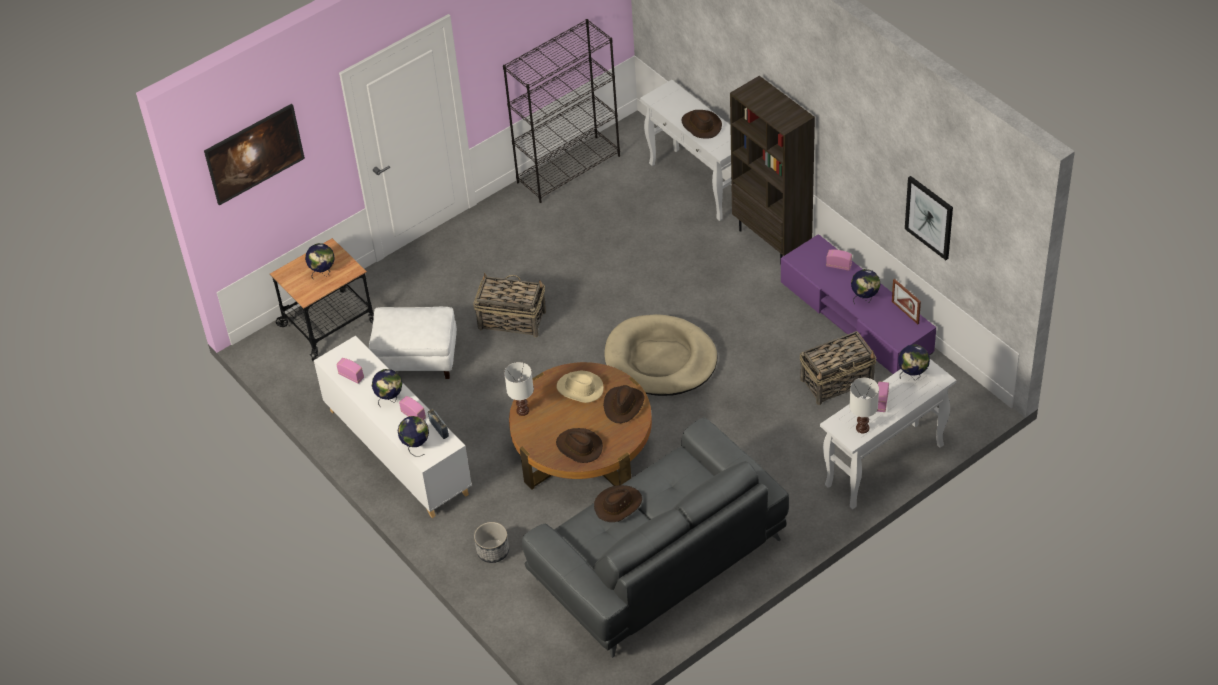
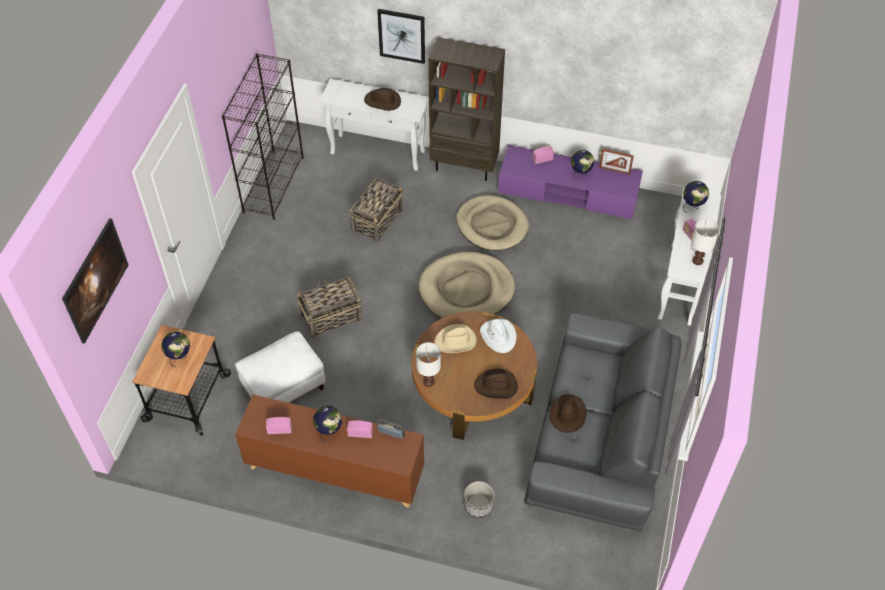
camera: 40 degrees left, 5 degrees up
(397, 452) = (334, 470): white cabinet -> brown cabinet
(416, 447) = (386, 458): globe -> none
(623, 405) = (498, 336): brown hat -> white hat
(744, 311) = (492, 225): none -> beige dog bed
(837, 381) = (597, 242): basket -> basket (378, 220)
(929, 217) = (638, 85): picture -> picture (402, 35)

